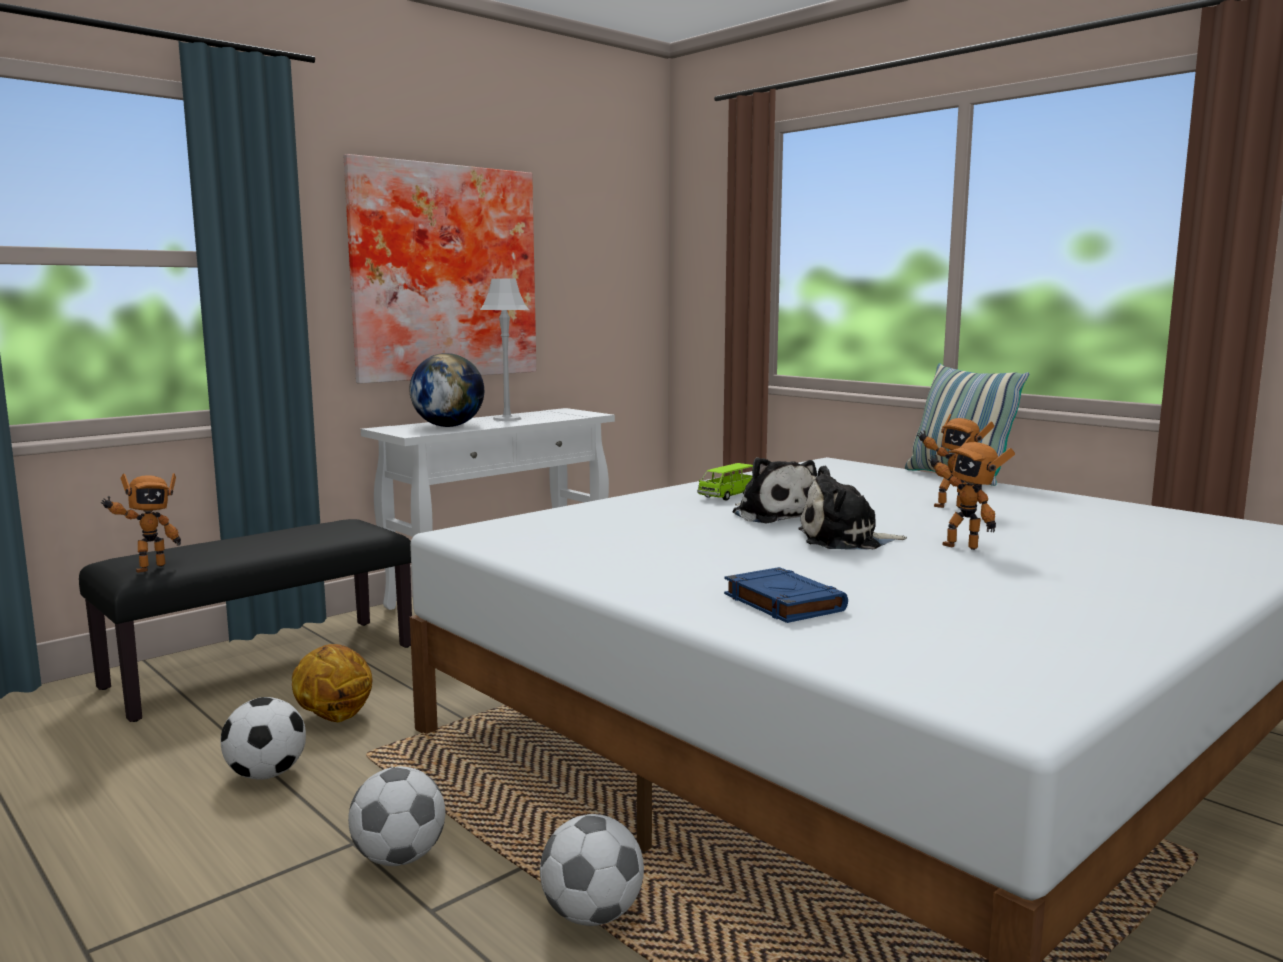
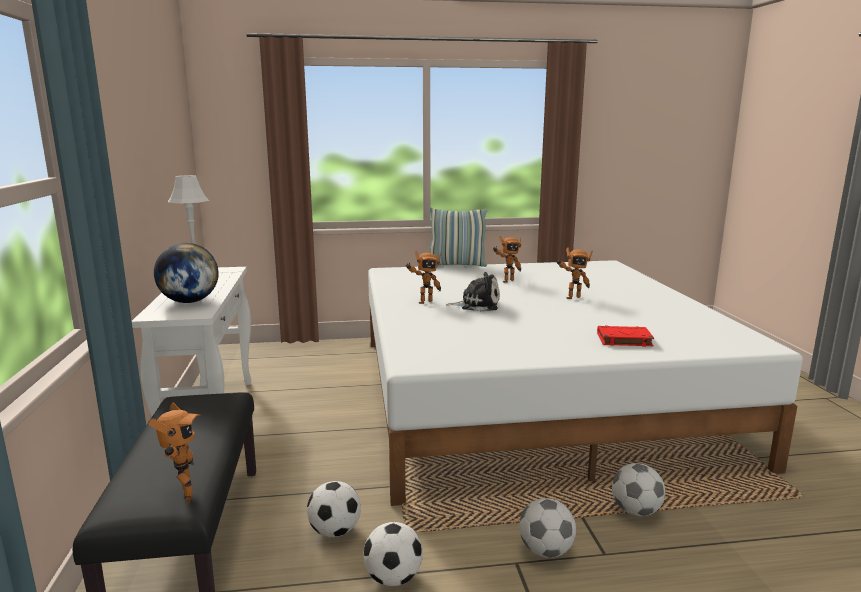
camera: 55 degrees left, 5 degrees up
(334, 717) = (334, 531): basketball -> football
(442, 273) = (135, 174): picture -> none
(727, 496) = (424, 301): green toy car -> toy robot
(782, 602) = (623, 340): blue book -> red book
(845, 540) = (540, 308): plush toy -> none

